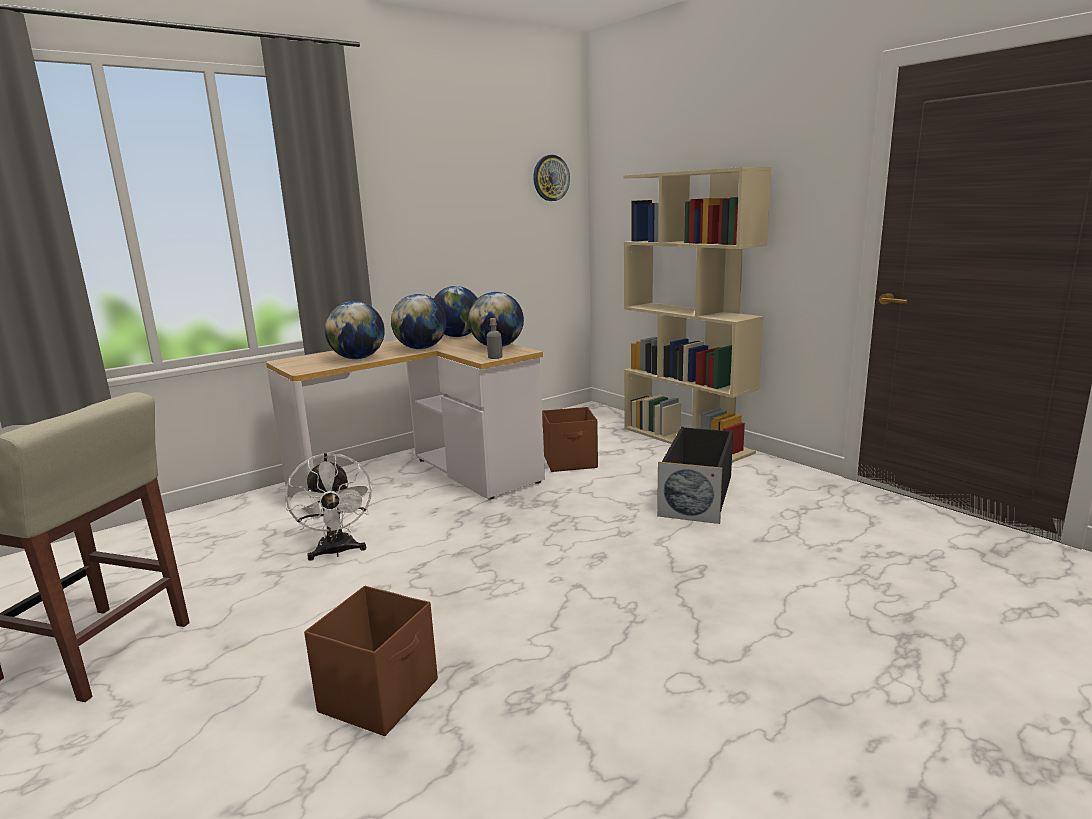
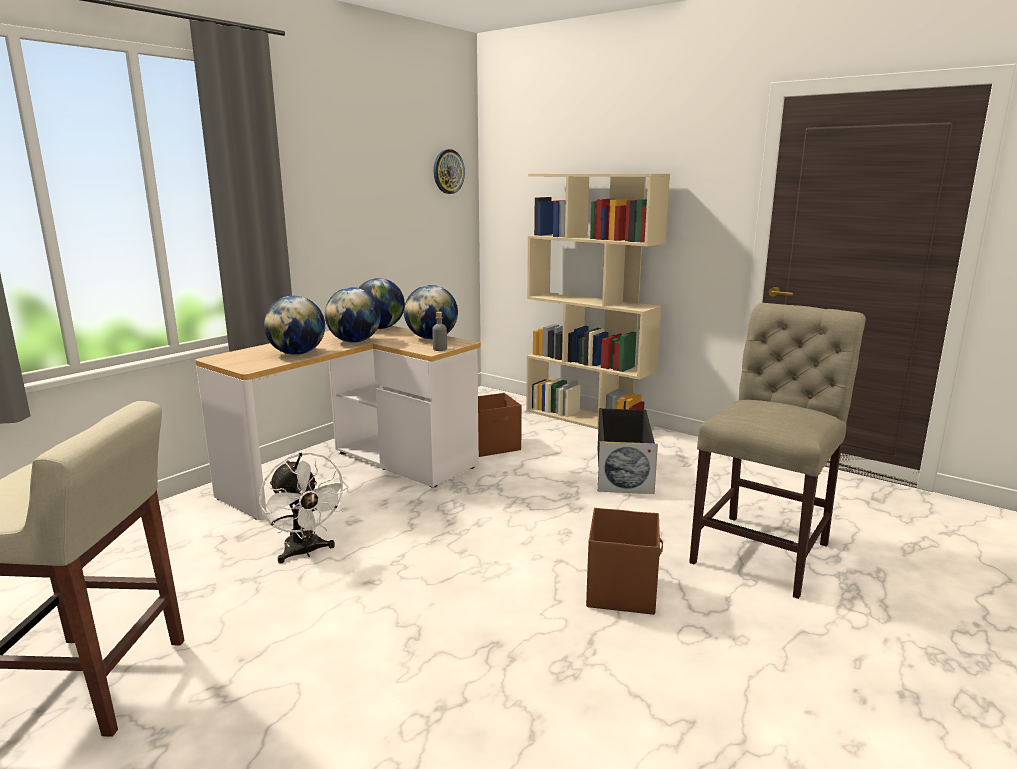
camera: 15 degrees left, 0 degrees up
(381, 695) = (430, 683): brown storage box -> brown storage box (622, 590)
(820, 597) = (765, 549): none -> beige chair

